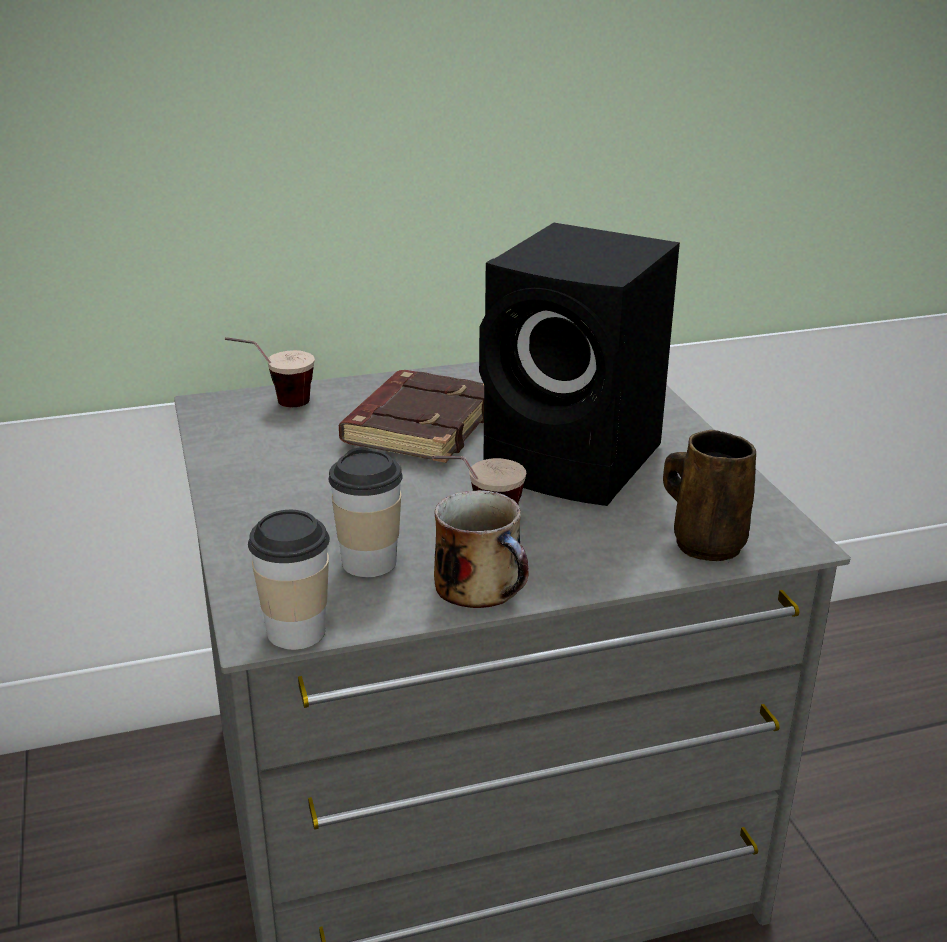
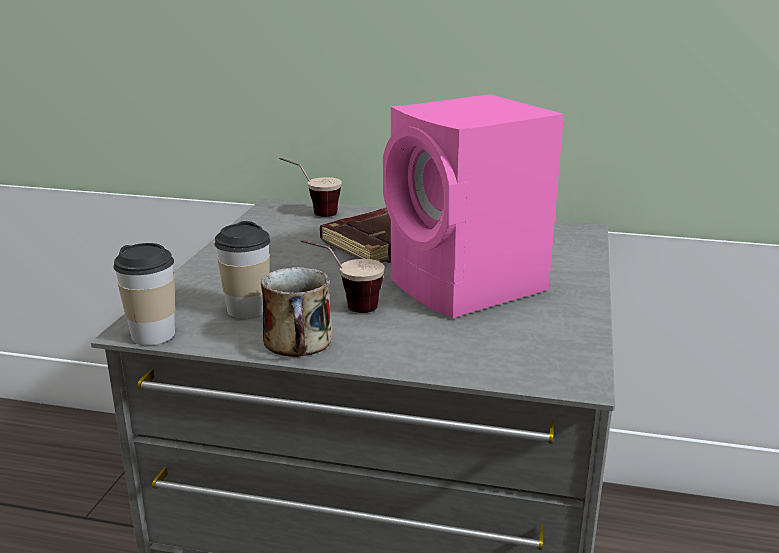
camera: 30 degrees right, 5 degrees down
(579, 463) = (469, 288): black speaker -> pink speaker
(704, 543) = (498, 361): brown mug -> none

